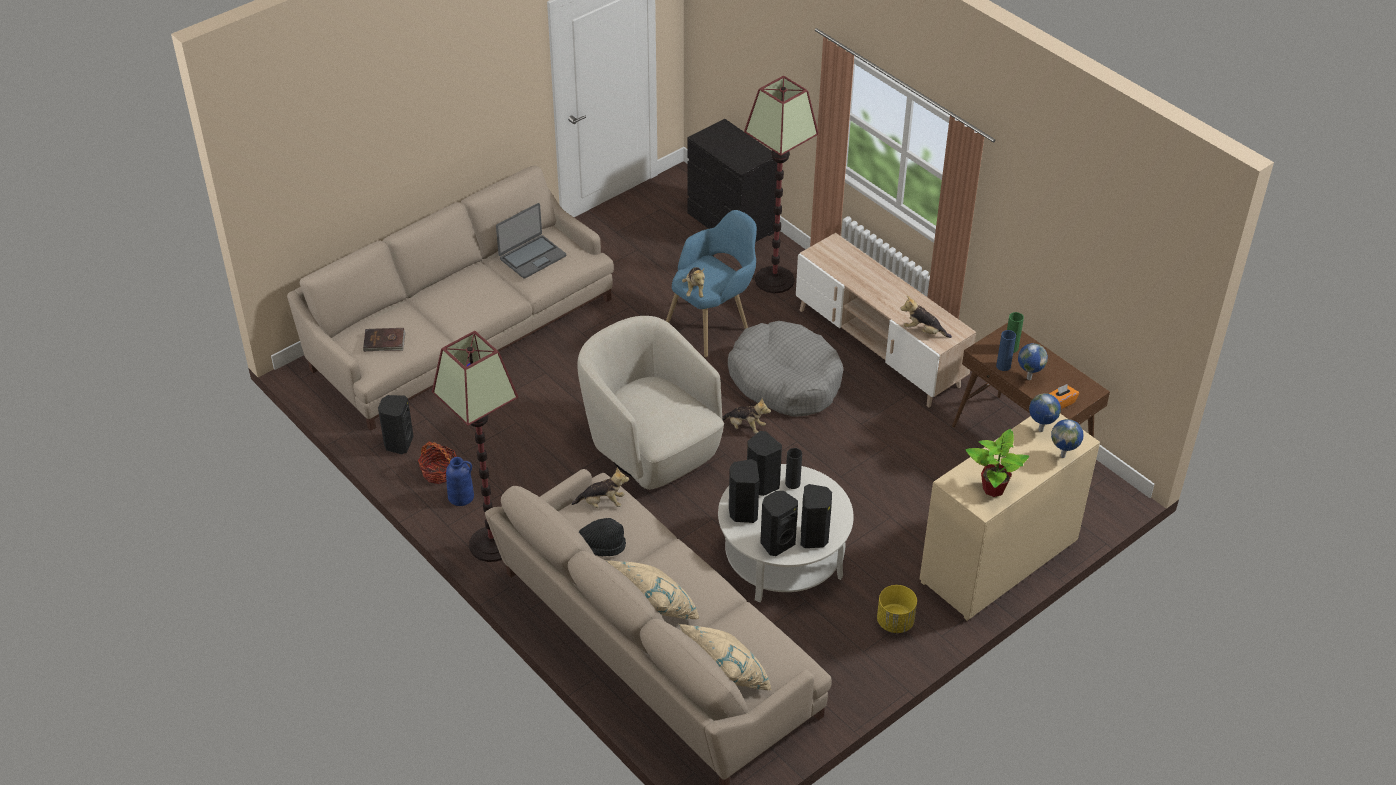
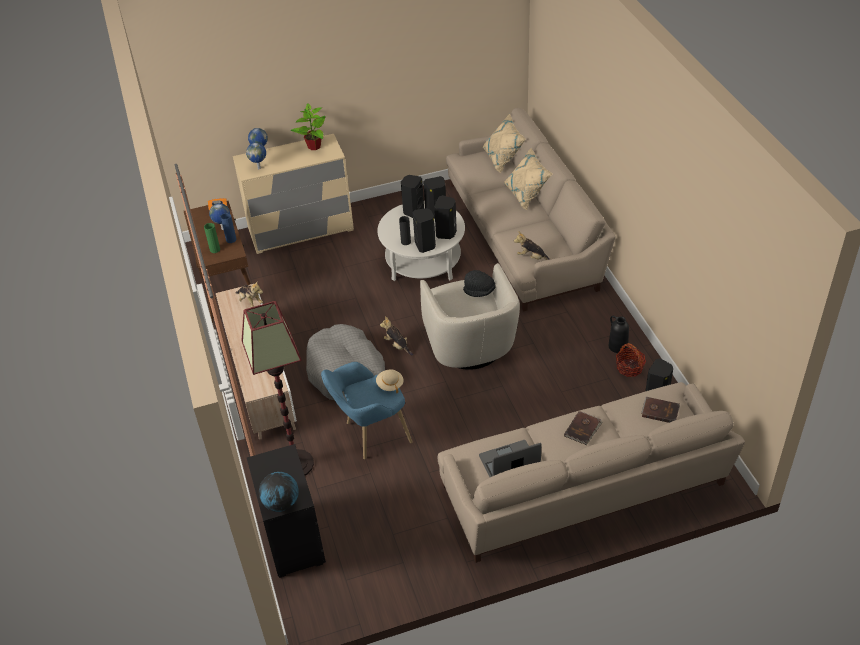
camera: 155 degrees left, 0 degrees up
(461, 496) = (617, 346): blue vase -> black vase
(465, 303) = (583, 429): none -> brown book
(491, 544) = (605, 310): floor lamp -> none
(601, 546) = (543, 231): black hat -> black hat (480, 291)
(695, 289) = (390, 385): plush toy -> beige hat
(717, 132) = (281, 503): none -> globe
(895, 621) = (382, 215): yellow planter -> none

